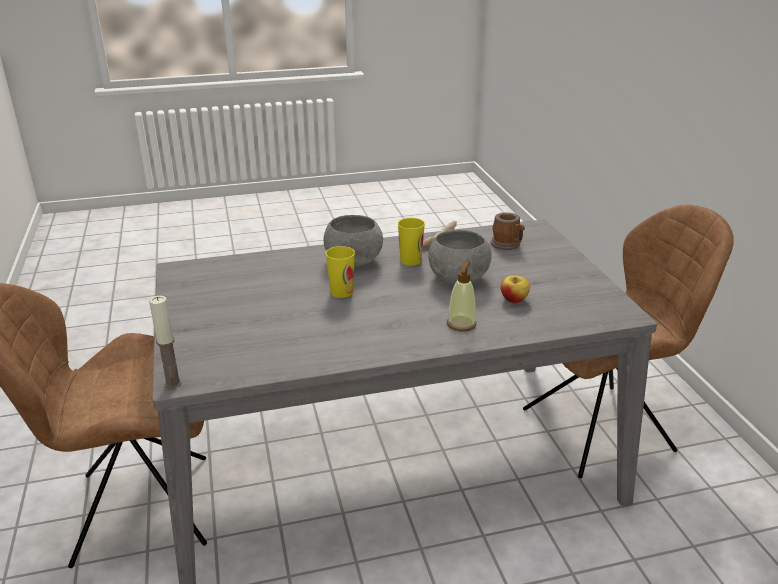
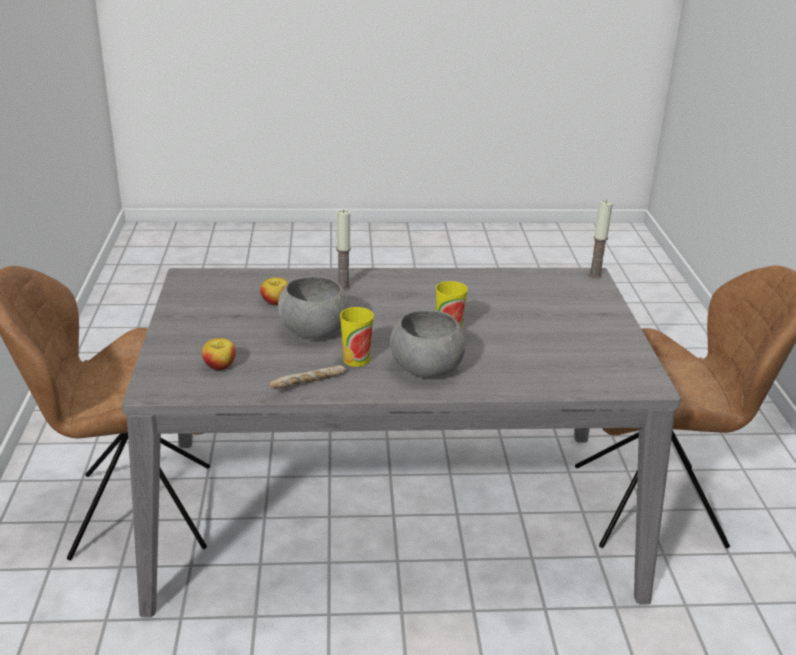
camera: 170 degrees left, 0 degrees up
(461, 324) = (343, 287): soap dispenser -> candle
(508, 245) = (219, 366): mug -> apple

